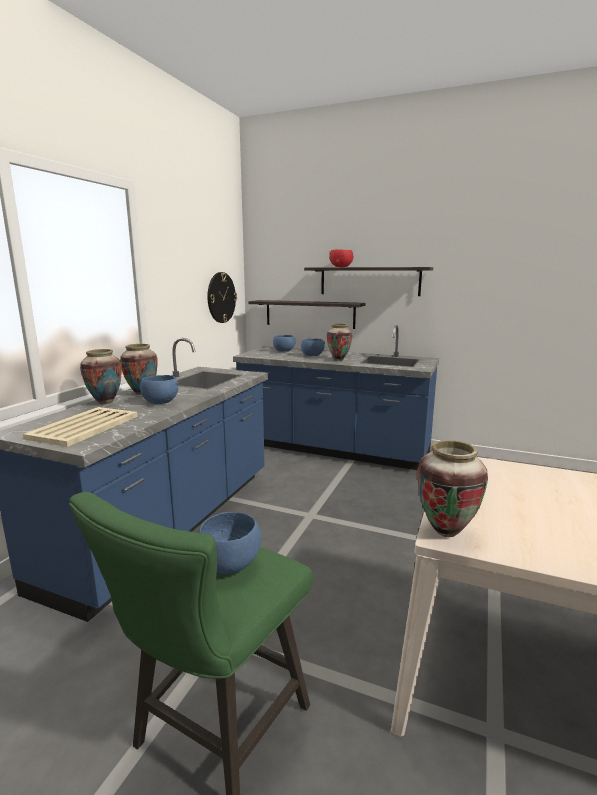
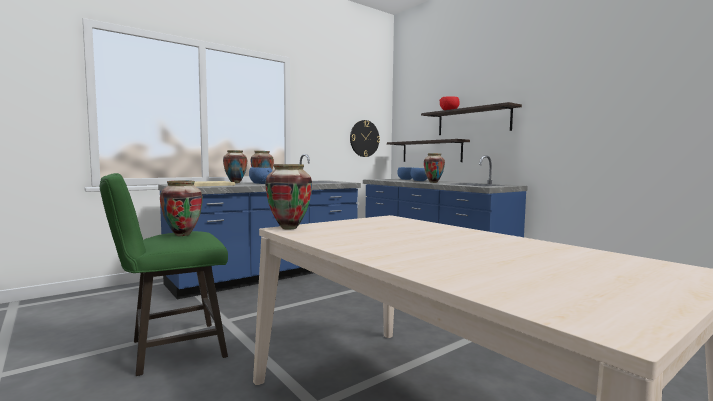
camera: 30 degrees right, 10 degrees down
(229, 565) = (182, 235): blue bowl -> vase

